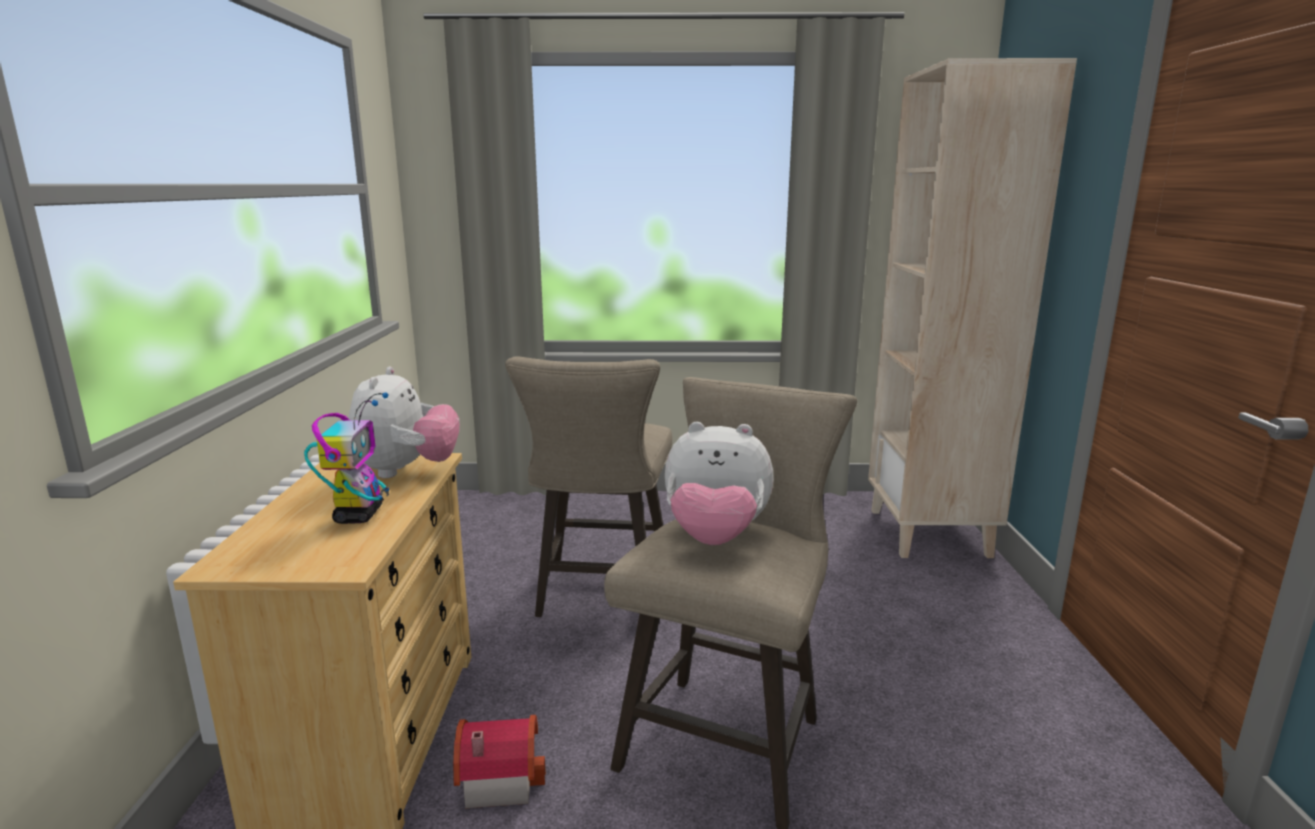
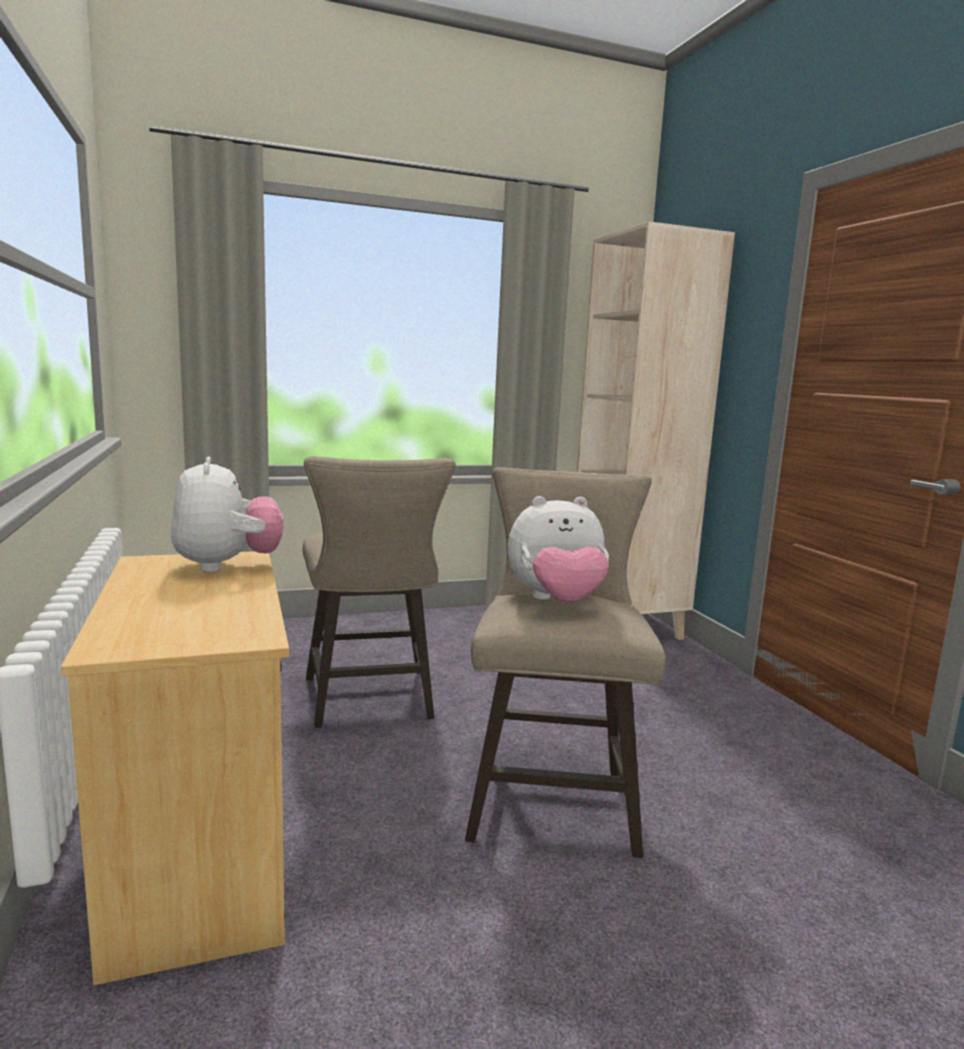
camera: 20 degrees left, 5 degrees down
(359, 515) = (217, 600): toy robot -> none
(498, 778) = (359, 868): toy house -> none

